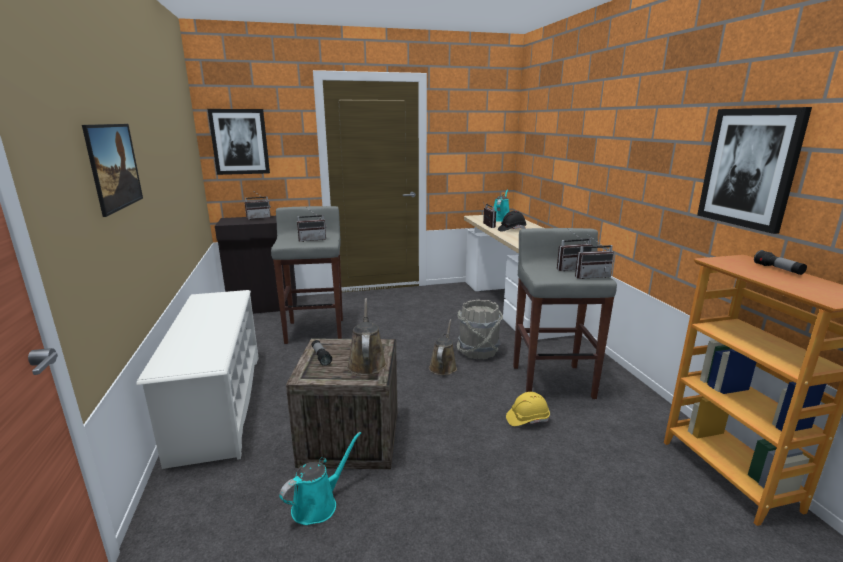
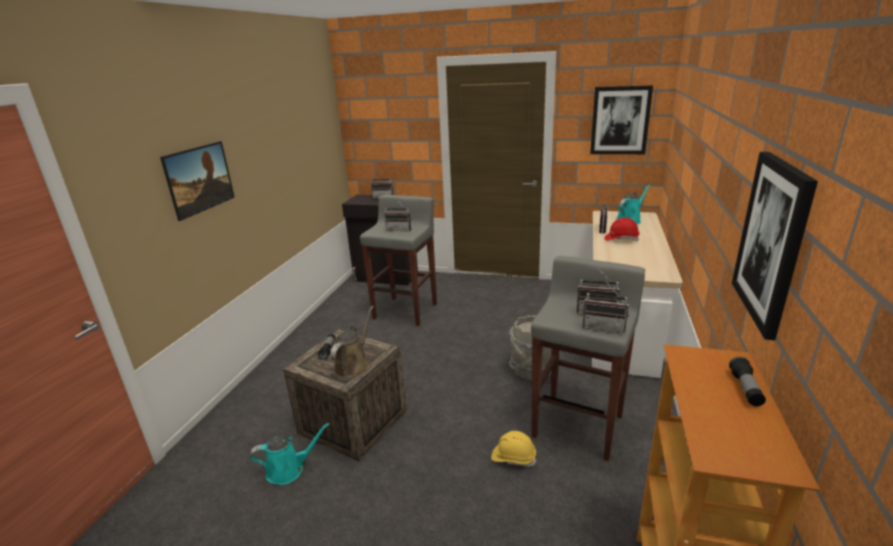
camera: 30 degrees right, 5 degrees up
(218, 403) = (290, 361): white shoe rack -> none
(240, 142) = (373, 127): picture -> picture (620, 120)
(443, 366) = (484, 376): brown watering can -> none
(511, 230) = (621, 239): black hard hat -> red hard hat

